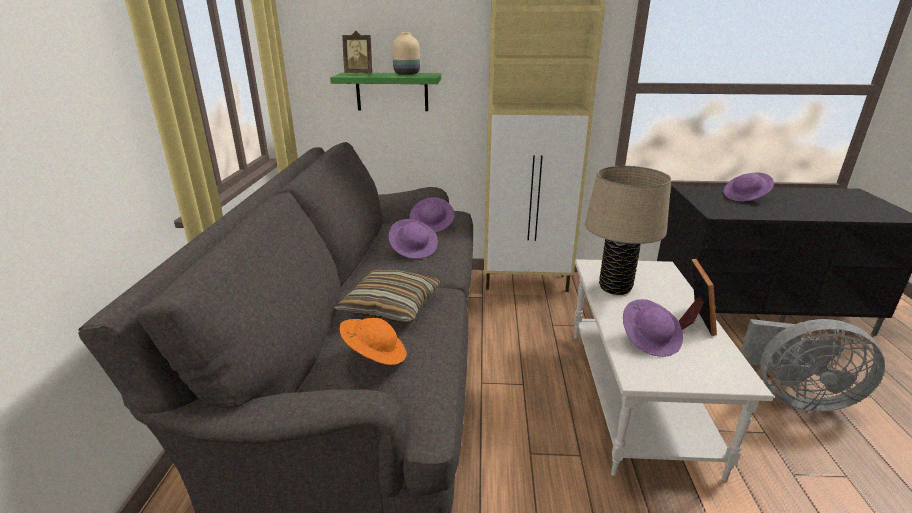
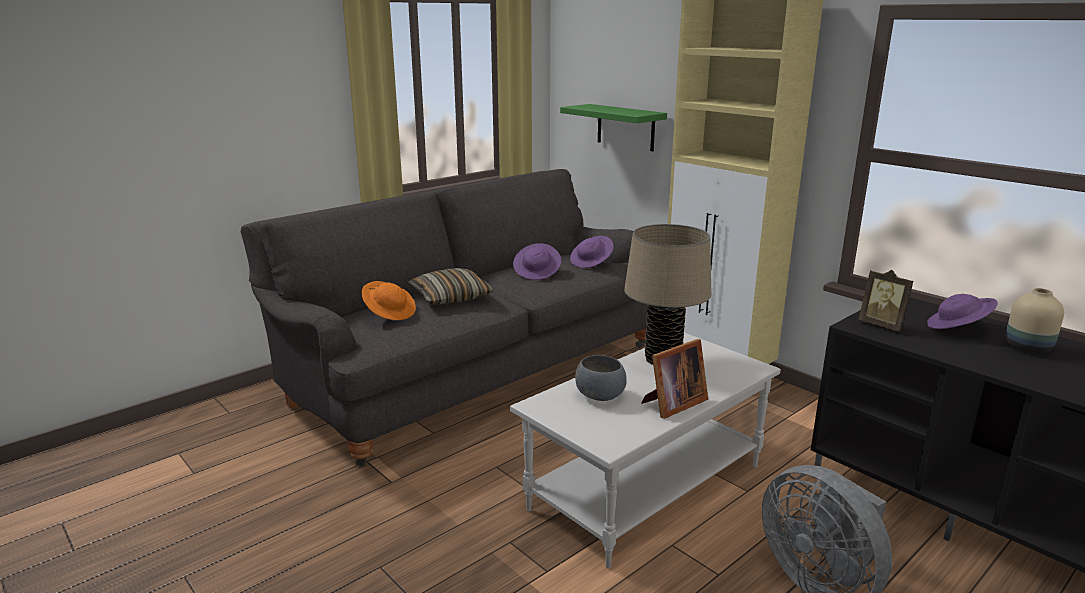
camera: 45 degrees right, 5 degrees down
(359, 74) = (594, 106): picture frame -> picture frame (882, 325)
(406, 74) = (628, 110): beige vase -> beige vase (1026, 347)
(650, 340) = (601, 396): purple hat -> grey bowl

